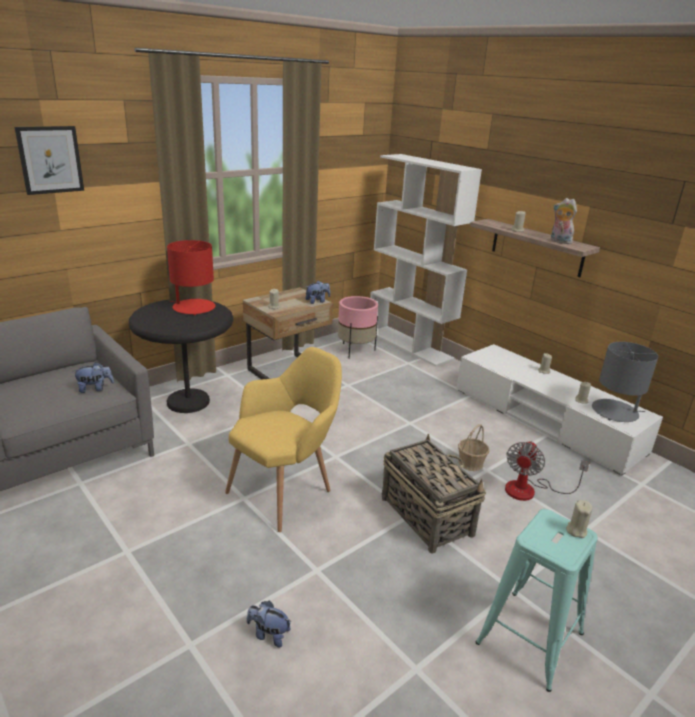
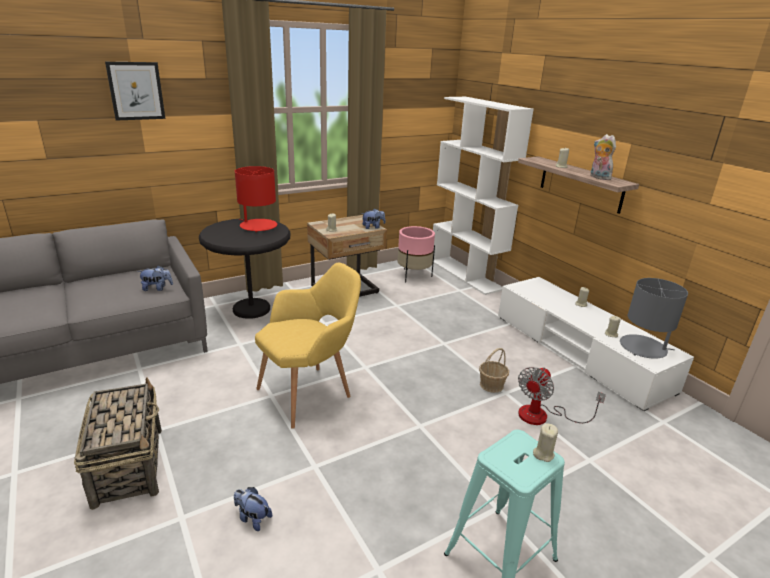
camera: 10 degrees right, 0 degrees up
(426, 515) = (433, 428): basket -> basket (129, 464)

